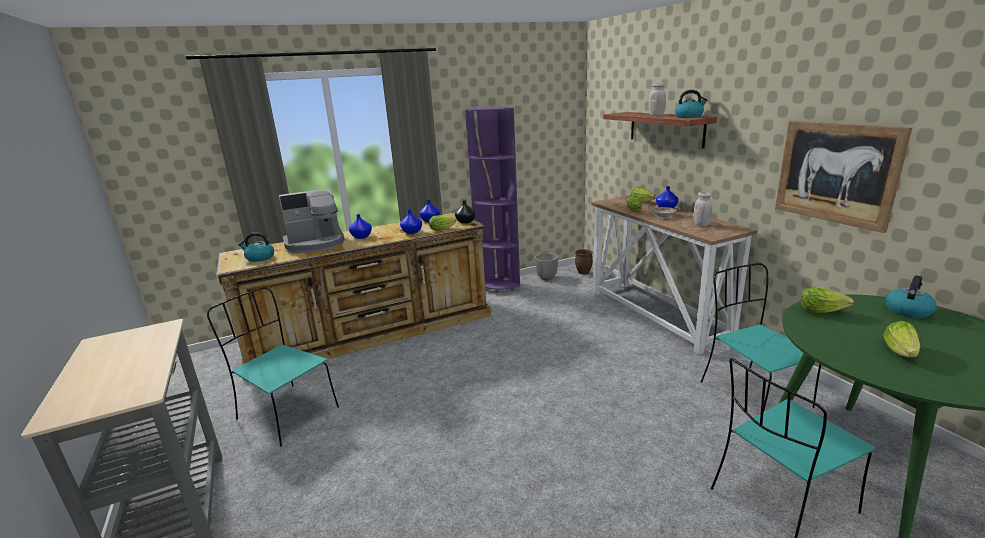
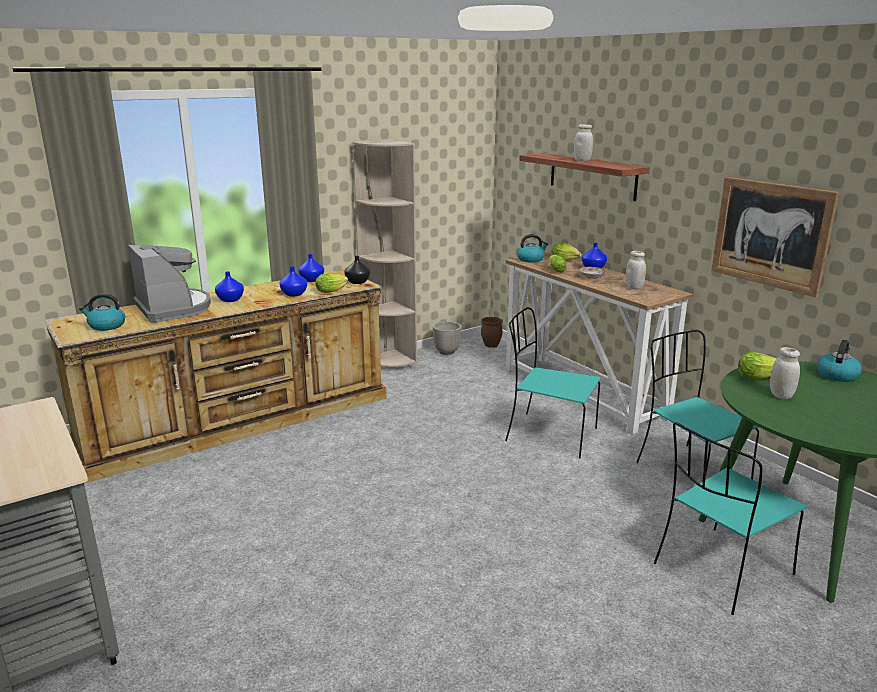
camera: 10 degrees left, 0 degrees up
(286, 413) = (154, 516): turquoise chair -> turquoise chair (549, 434)
(316, 244) = (173, 309): coffee machine -> coffee machine turned 90 degrees counterclockwise
(499, 288) = (389, 365): purple bookcase -> beige bookcase
(689, 117) = (619, 165): kettle -> kettle (531, 259)
(846, 331) = (781, 395): none -> white jar
(900, 352) = (828, 413): lettuce -> none

